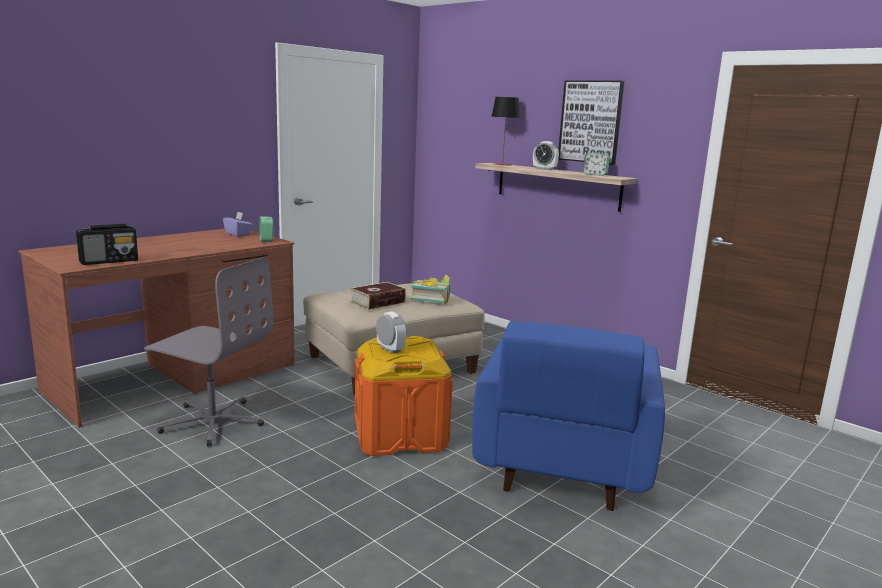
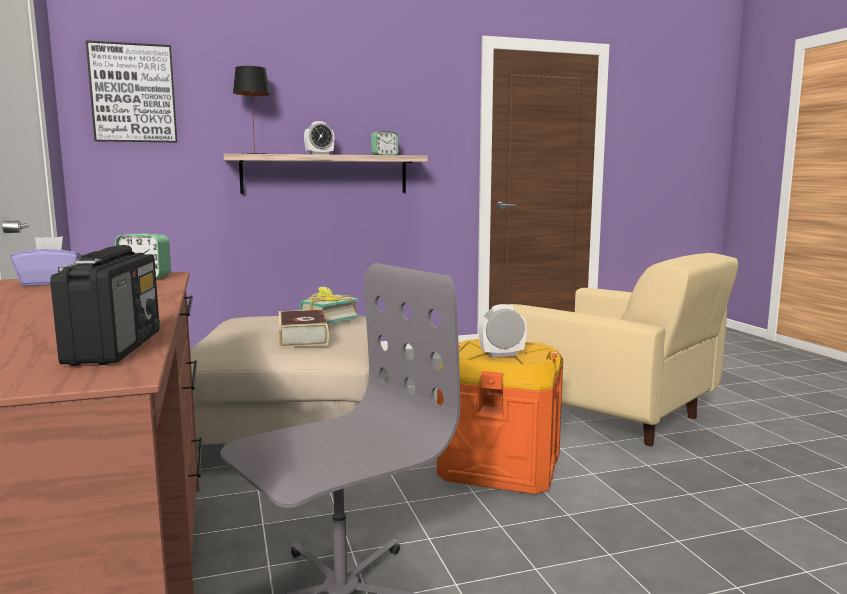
camera: 60 degrees left, 5 degrees down
(562, 465) = (612, 414): blue armchair -> beige armchair
(590, 121) = (359, 100): picture -> picture (133, 93)

